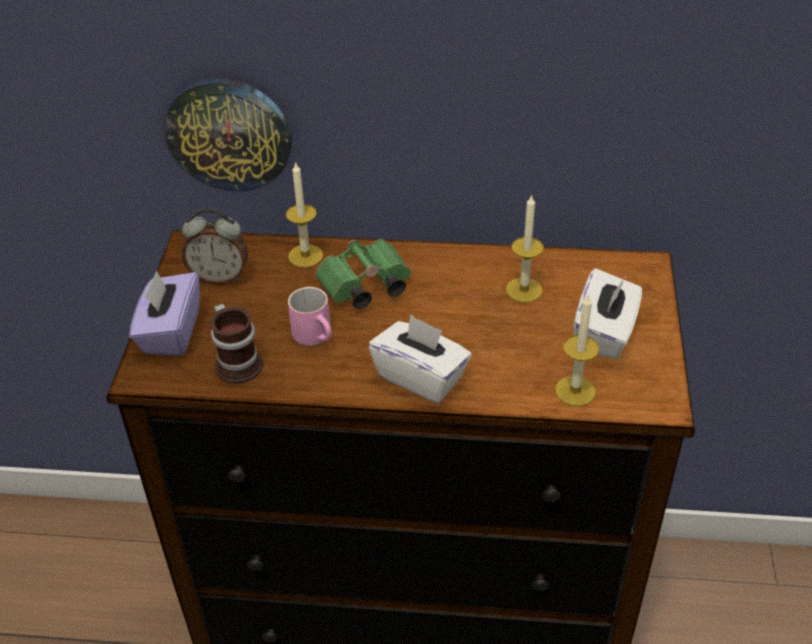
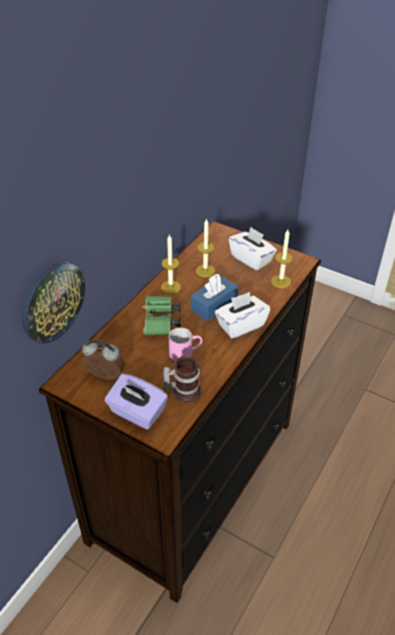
camera: 65 degrees left, 0 degrees up
(220, 277) = (104, 377): alarm clock -> alarm clock turned 105 degrees counterclockwise
(305, 256) = (116, 336): candle -> candle (171, 287)
(447, 329) = (214, 305): none -> blue tissue box

